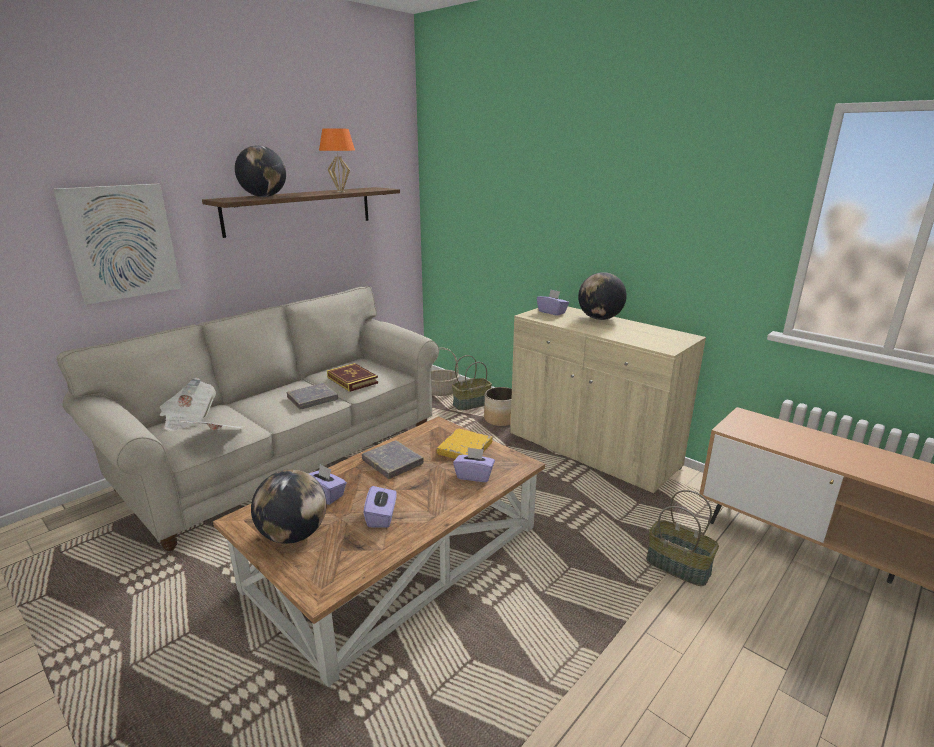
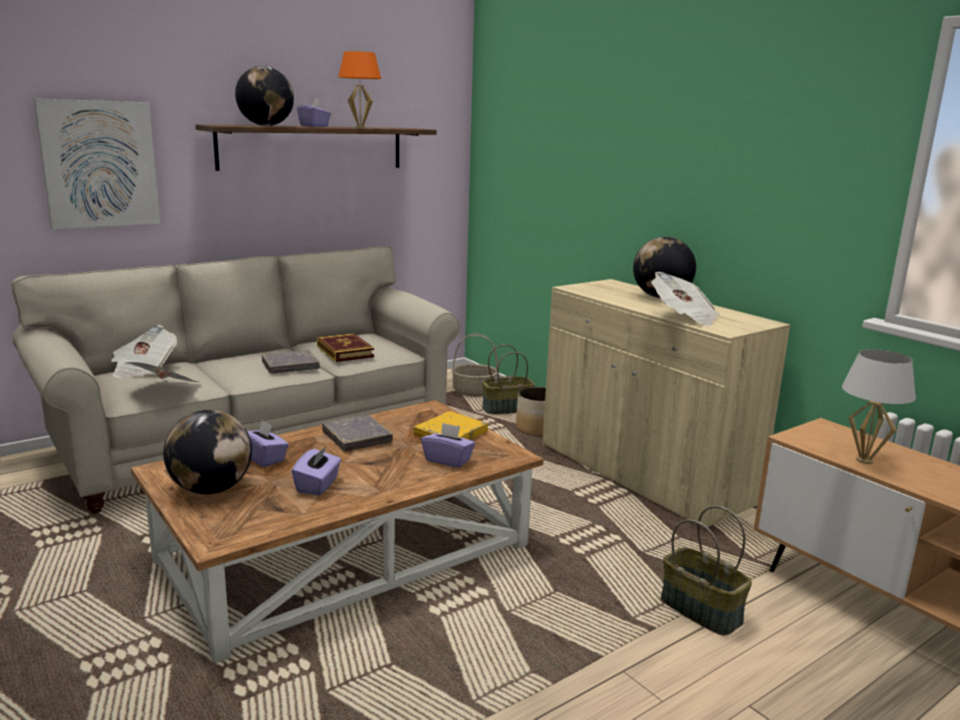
camera: 10 degrees right, 5 degrees down
(552, 312) = (603, 287): purple tissue box -> purple tissue box (314, 126)
(629, 338) = (684, 318): none -> newspaper
(787, 444) = (864, 460): none -> white table lamp

